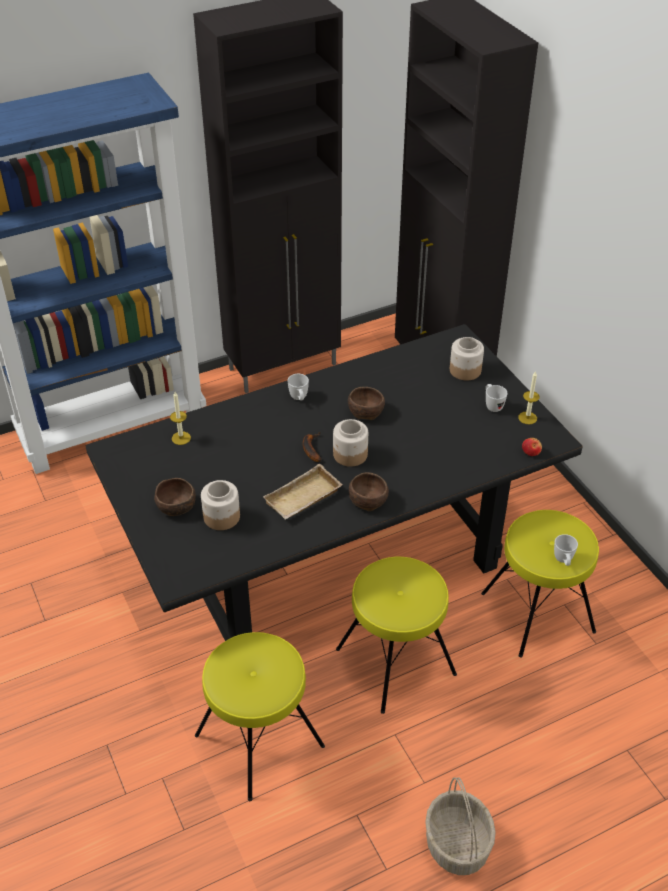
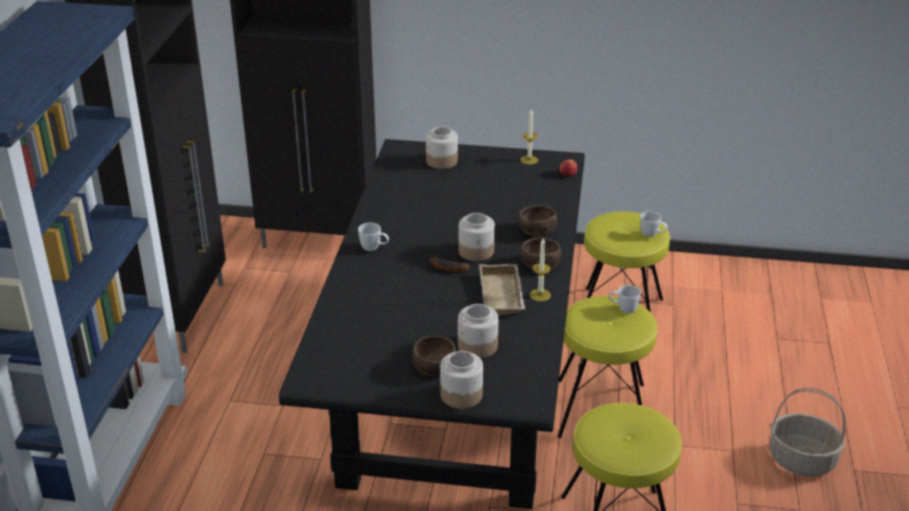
camera: 55 degrees left, 10 degrees down
(154, 537) = (461, 394): none -> jar
(181, 438) = (344, 331): candle -> candle (540, 295)
(365, 411) = (432, 223): brown bowl -> brown bowl (536, 230)
(492, 405) = (497, 167): white mug -> white mug (623, 309)

